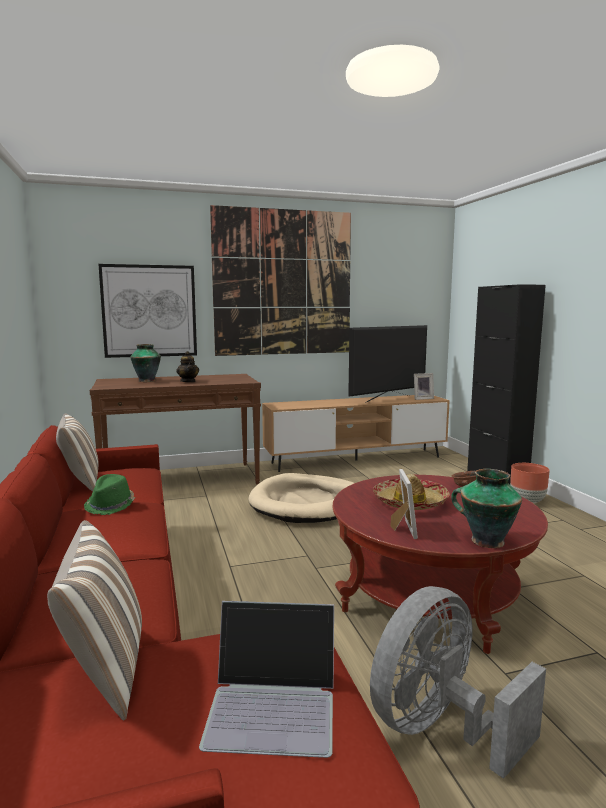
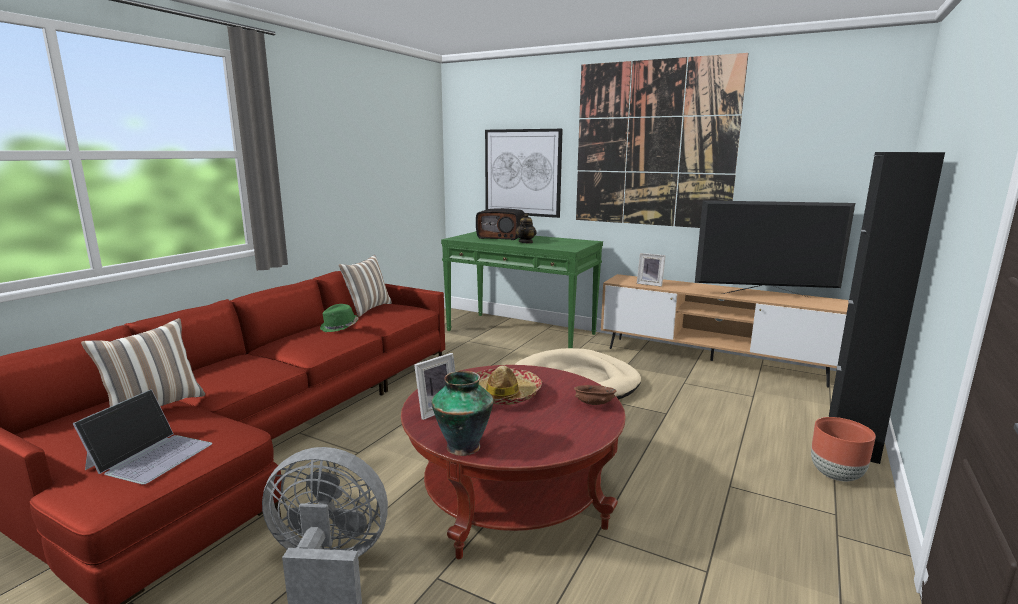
camera: 45 degrees right, 5 degrees up
(146, 381) = (501, 237): vase -> radio
(181, 480) = (521, 332): brown console table -> green console table
(273, 703) = (151, 455): laptop -> laptop turned 120 degrees counterclockwise
(422, 398) = (815, 303): picture frame -> picture frame (650, 284)

